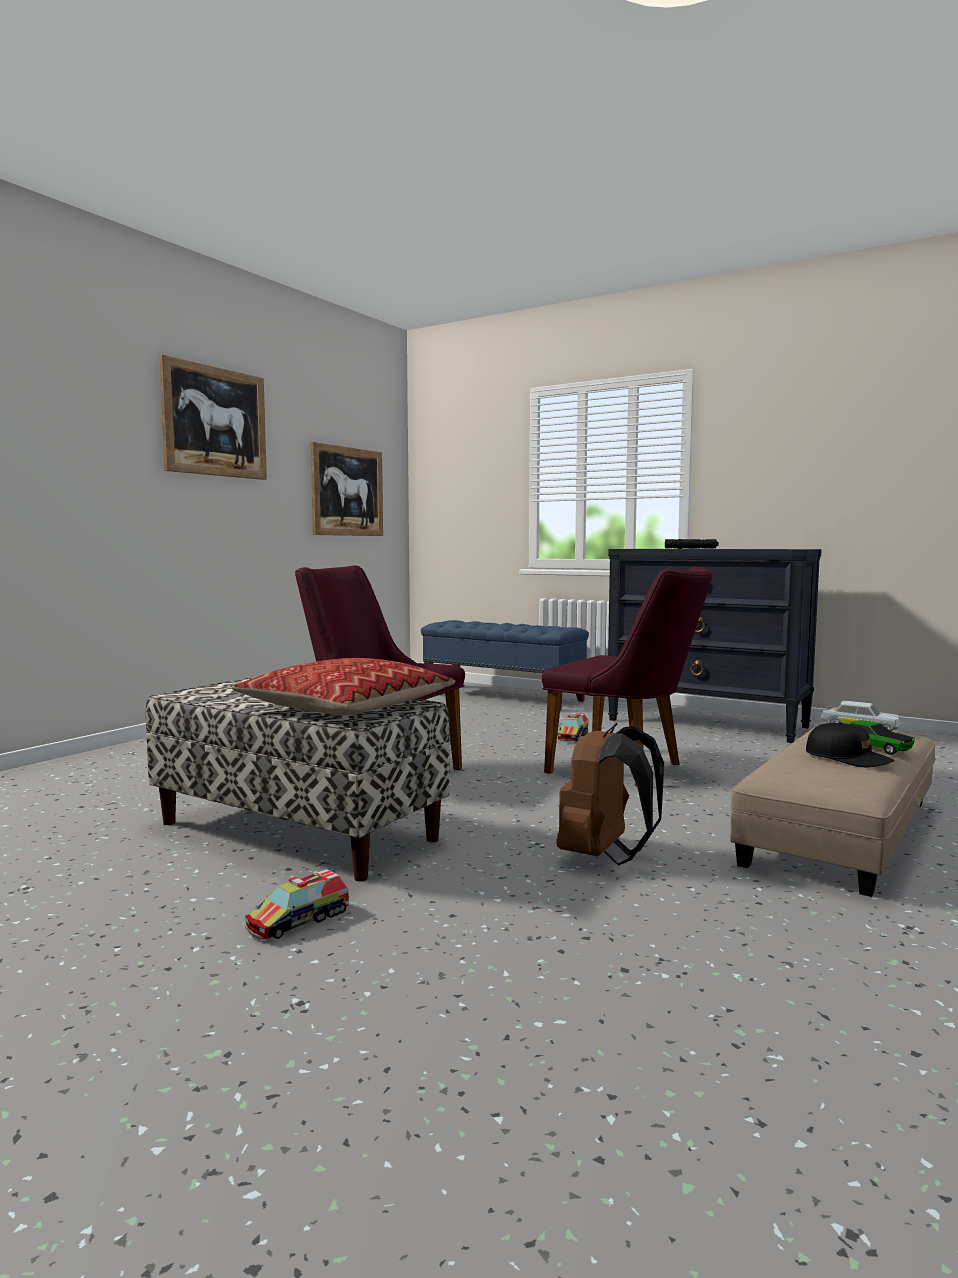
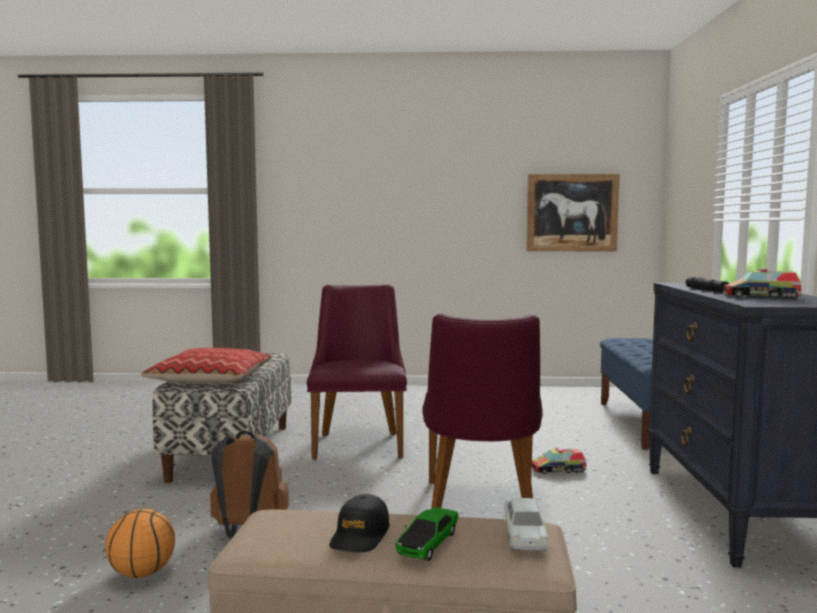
camera: 60 degrees right, 0 degrees up
(215, 422) = (430, 170): picture -> none
(298, 920) = (106, 483): toy truck -> toy truck (761, 296)
(681, 920) = (141, 573): none -> basketball

